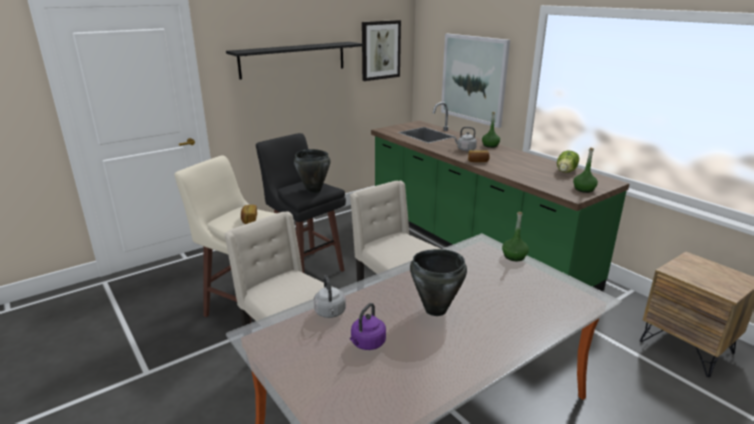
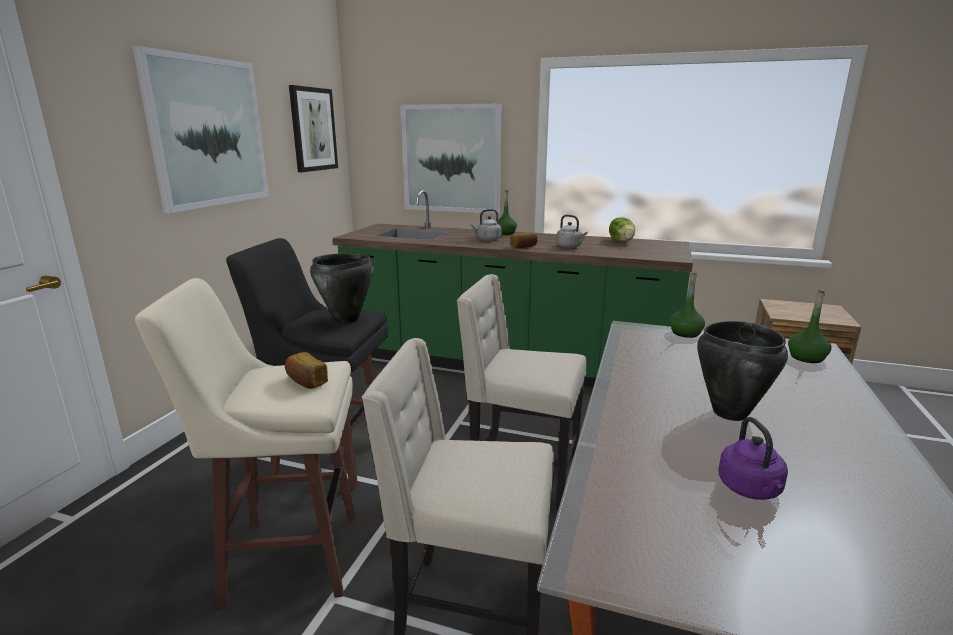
camera: 35 degrees left, 5 degrees down
(293, 59) = (208, 132): black shelf -> picture
(330, 313) = (633, 470): grey kettle -> grey kettle (570, 247)
(584, 189) = (669, 251): green bottle -> green bottle (806, 357)

